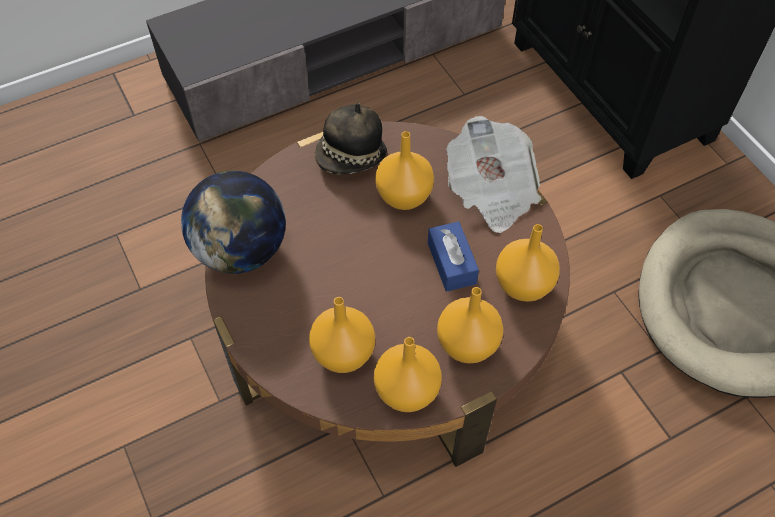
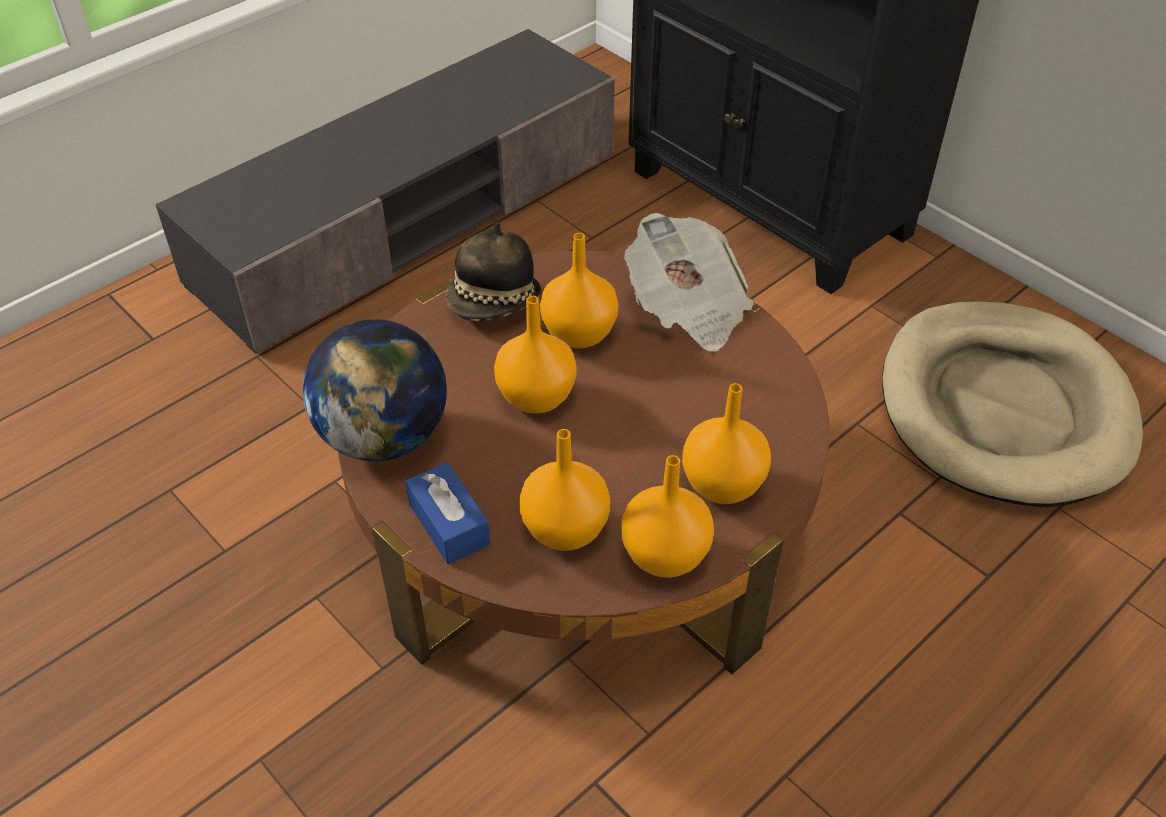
camera: 15 degrees left, 10 degrees down
(451, 263) = (668, 397): blue tissue box -> blue tissue box (449, 524)
(522, 285) = (766, 404): orange vase -> orange vase (535, 398)

